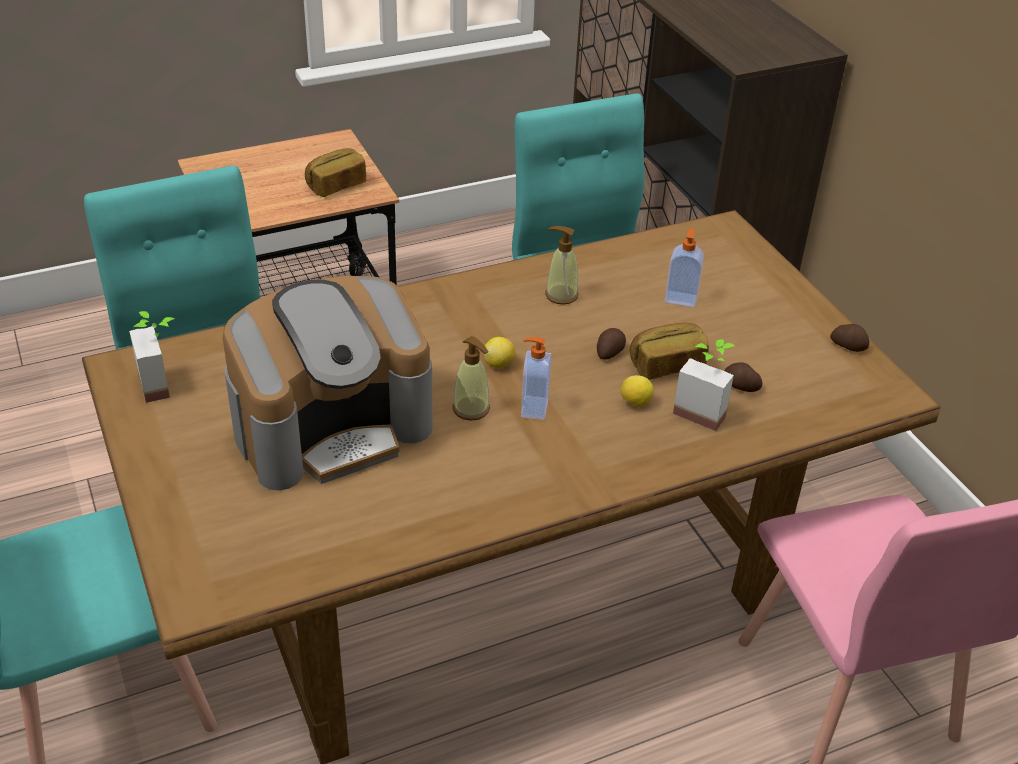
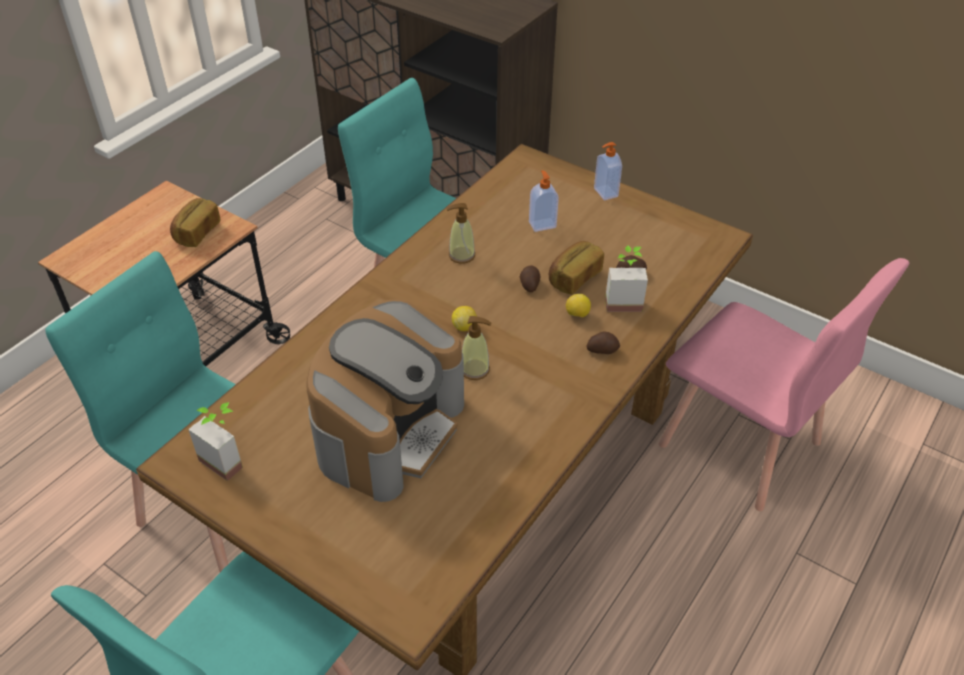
camera: 30 degrees left, 5 degrees up
(533, 408) = (515, 349): soap dispenser -> soap dispenser (605, 193)
(848, 345) = (669, 215): potato -> potato (602, 349)

